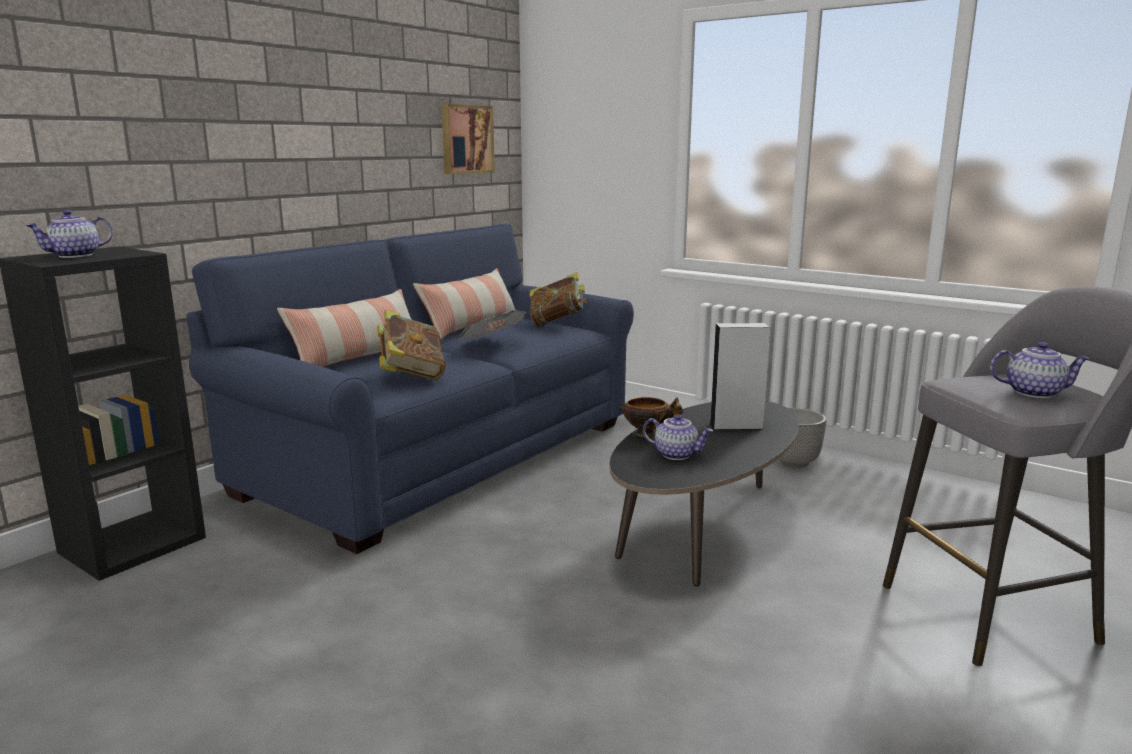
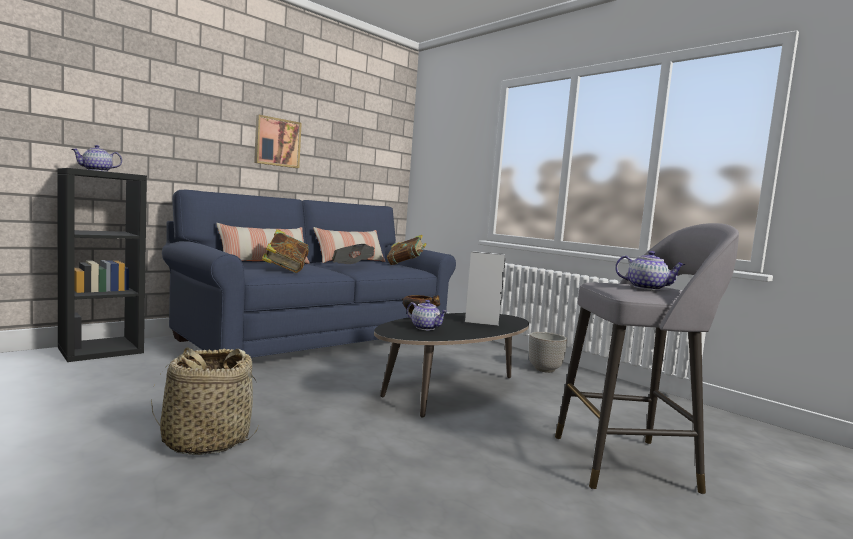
camera: 10 degrees right, 10 degrees down
(438, 694) = (206, 440): none -> basket
(466, 139) = (371, 154): picture -> picture (277, 142)

